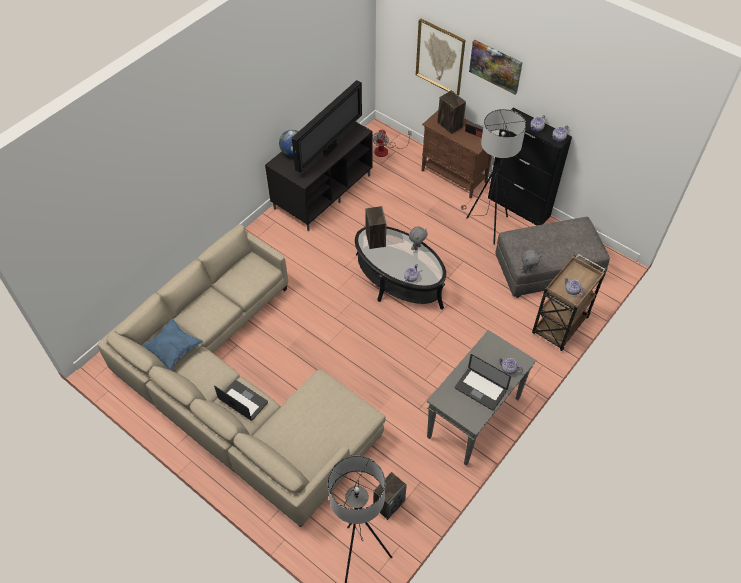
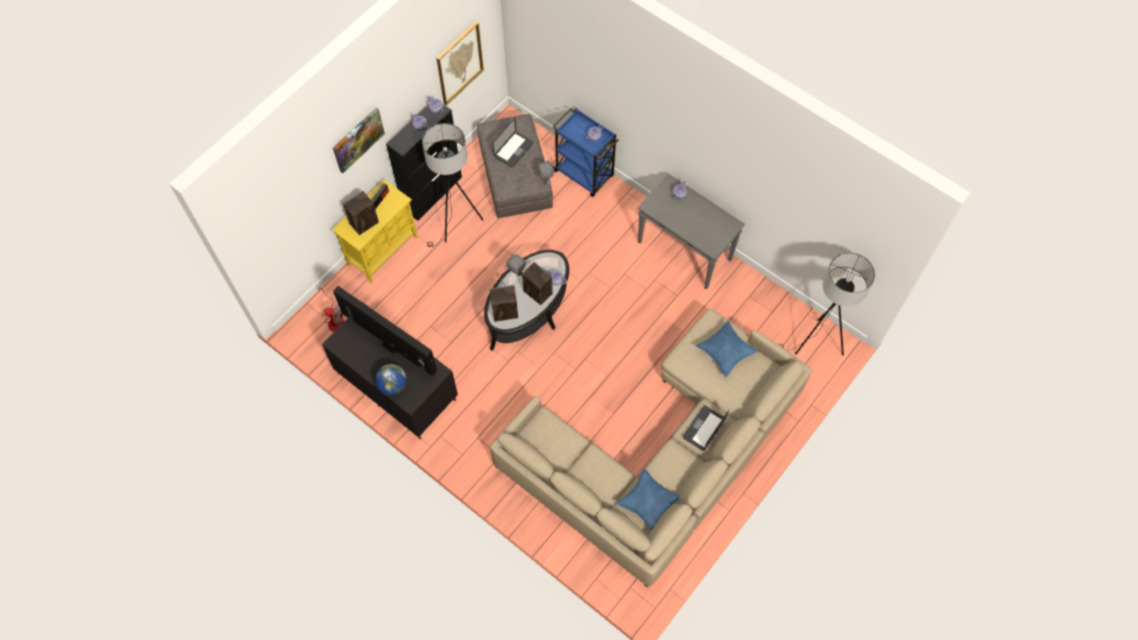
camera: 90 degrees left, 10 degrees up
(327, 425) = (725, 352): none -> blue pillow
(389, 503) = (771, 321): speaker -> speaker (537, 292)
(440, 57) = (311, 200): picture -> picture (459, 63)
(454, 176) = (383, 250): brown cabinet -> yellow cabinet
(480, 389) = (701, 217): laptop -> laptop (514, 150)
(559, 326) = (584, 174): brown cart -> blue cart

